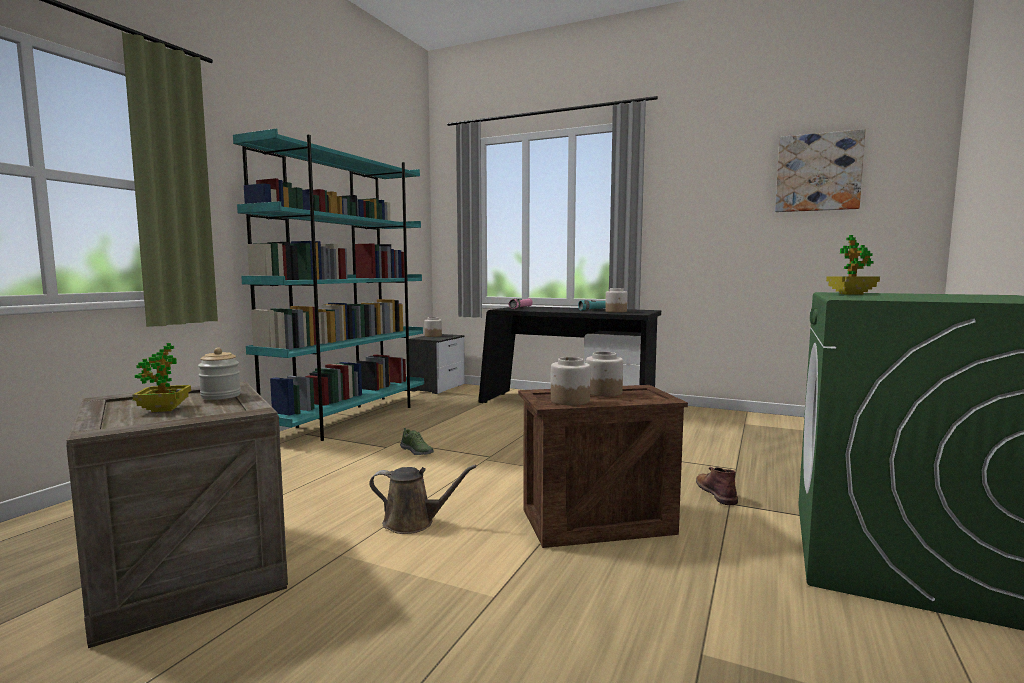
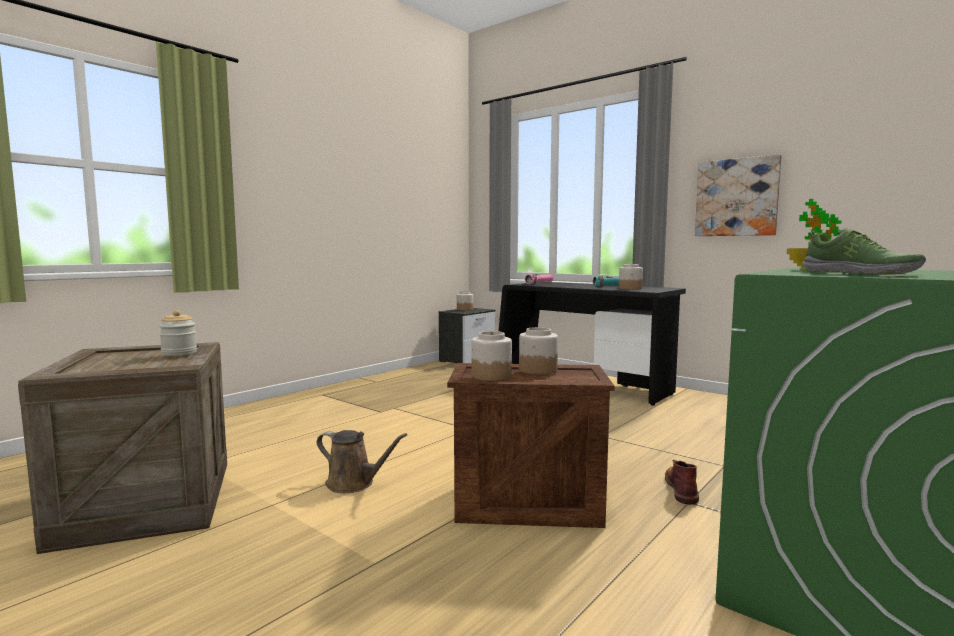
camera: 15 degrees right, 0 degrees up
(164, 409) = (125, 361): potted plant -> none
(349, 419) = (368, 384): turquoise bookcase -> none
(417, 451) = (405, 418): shoe -> shoe (859, 274)
(818, 172) = (876, 129): picture -> picture (736, 197)

